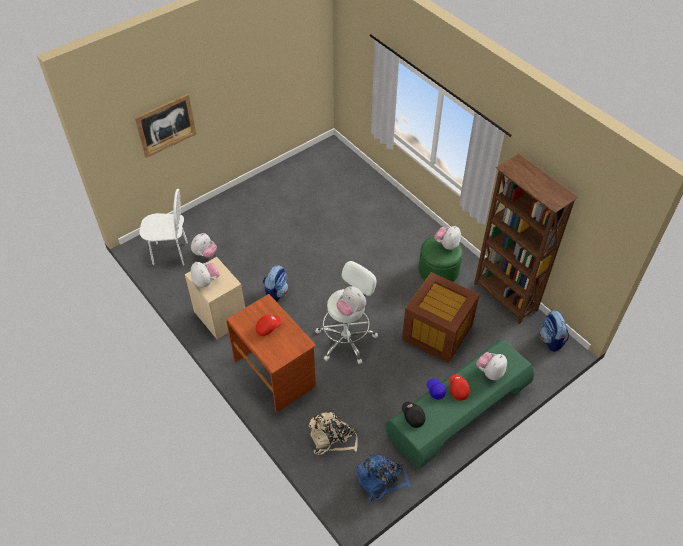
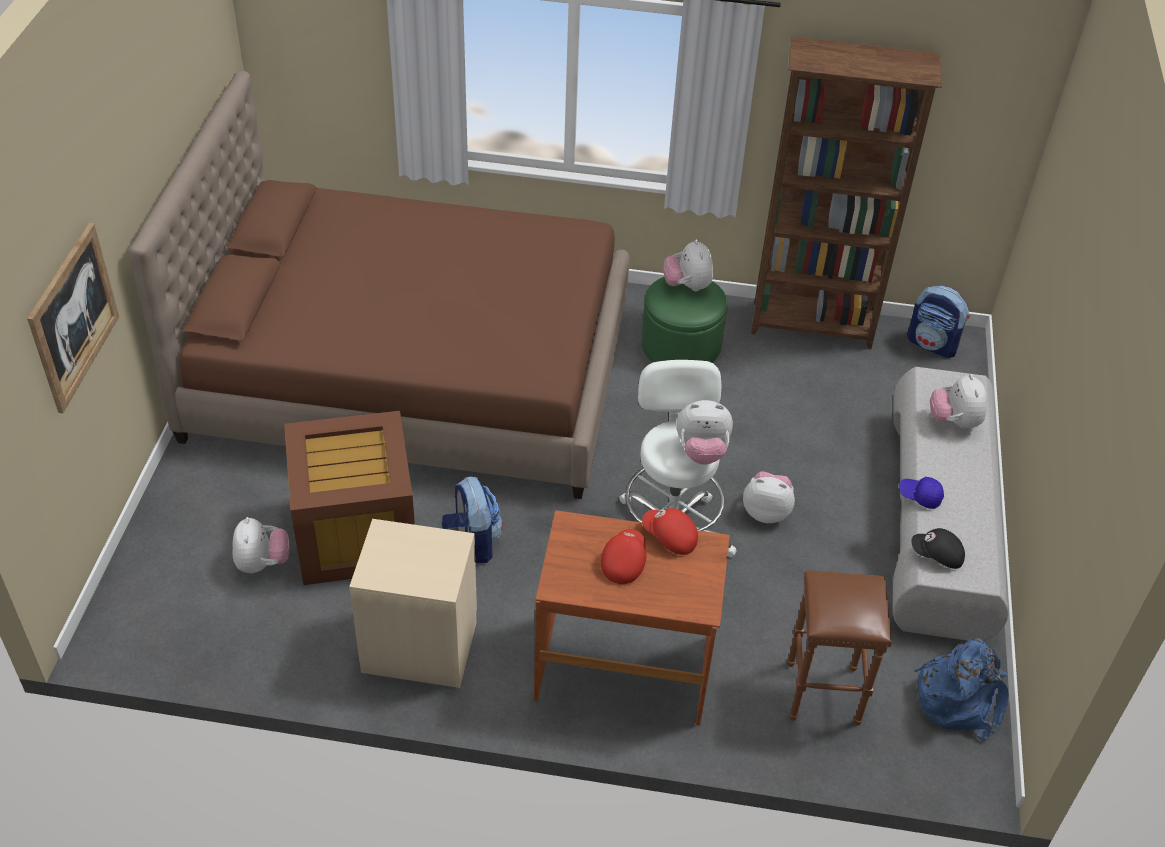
camera: 45 degrees left, 5 degrees down
(170, 253) = (191, 607): white chair -> none
(206, 281) = (406, 571): plush toy -> plush toy (766, 511)
(325, 216) = (410, 371): none -> brown bed
(332, 437) = (825, 694): beige backpack -> brown stool
(437, 331) = (781, 432): brown storage box -> brown storage box (354, 532)
(457, 389) = (945, 474): red cap -> red cap (669, 538)
(458, 411) = (939, 520): green bench -> grey bench

